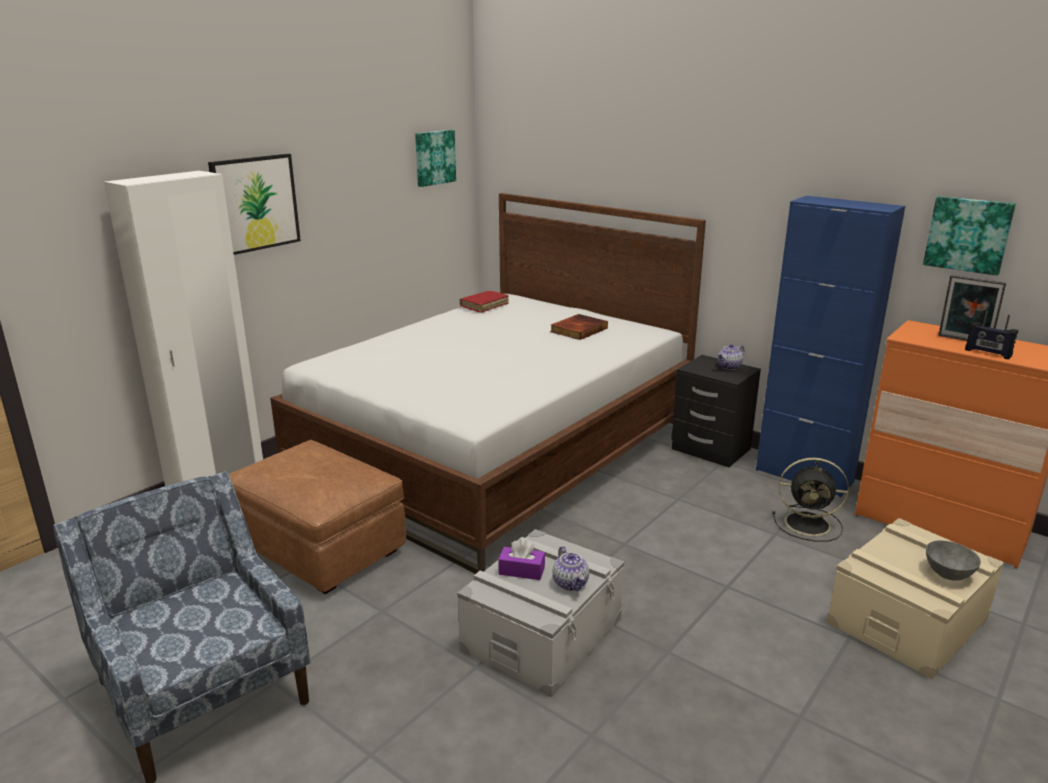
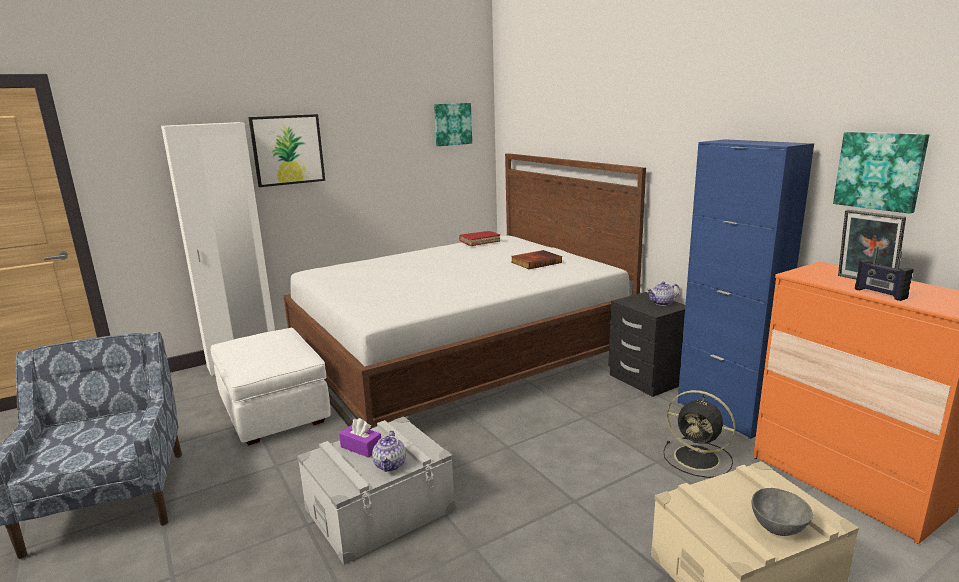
camera: 20 degrees right, 5 degrees down
(321, 548) = (274, 411): brown ottoman -> white ottoman

